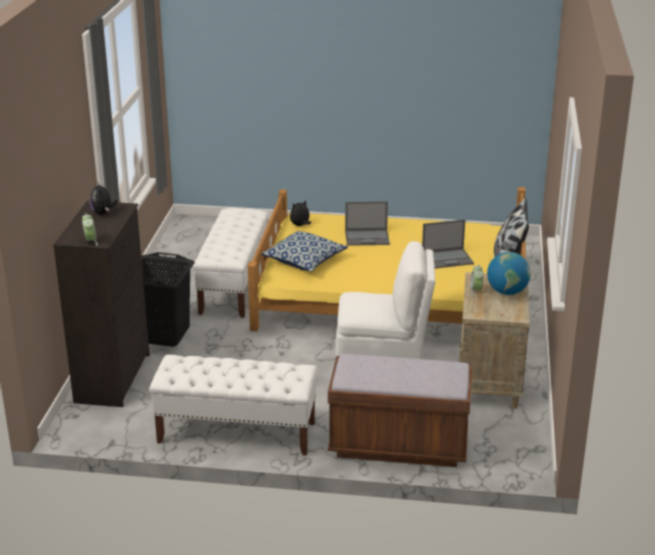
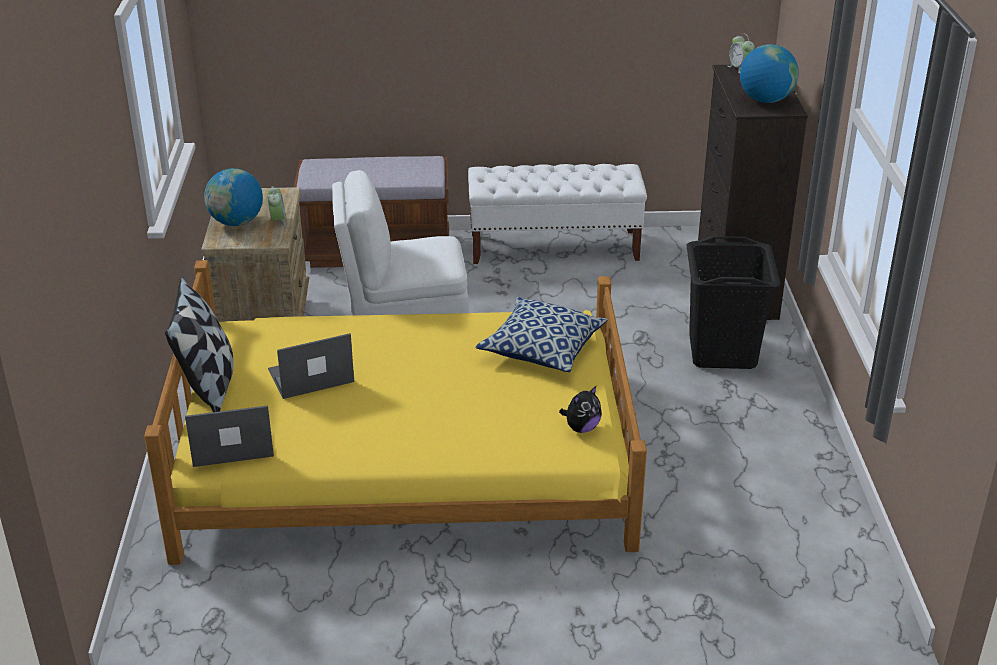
camera: 170 degrees right, 5 degrees up
(103, 213) = (765, 100): plush toy -> globe
(234, 286) = (674, 448): white bench -> none
(367, 238) = (451, 409): laptop -> laptop (231, 444)

